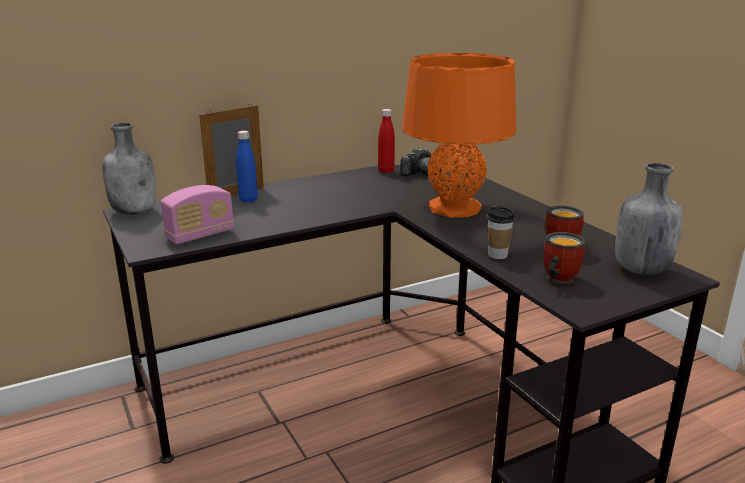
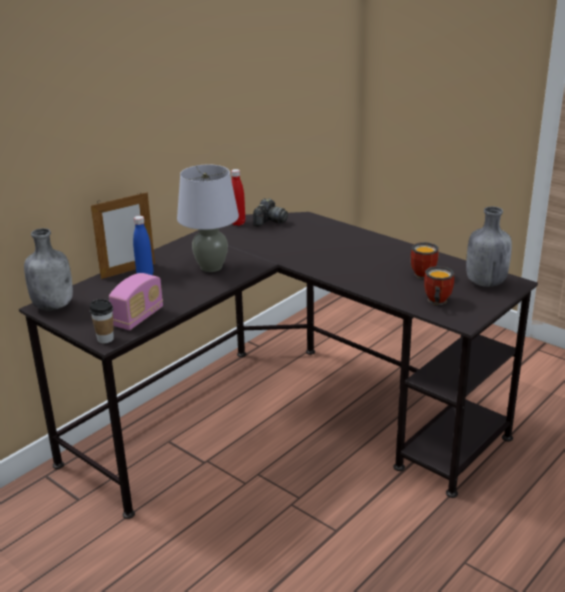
camera: 20 degrees left, 5 degrees up
(236, 194) = (128, 271): picture frame -> picture frame turned 150 degrees counterclockwise
(320, 203) = (211, 267): none -> grey table lamp
(454, 208) = (323, 252): orange table lamp -> none
(497, 255) = (383, 290): cup -> cup (105, 339)

